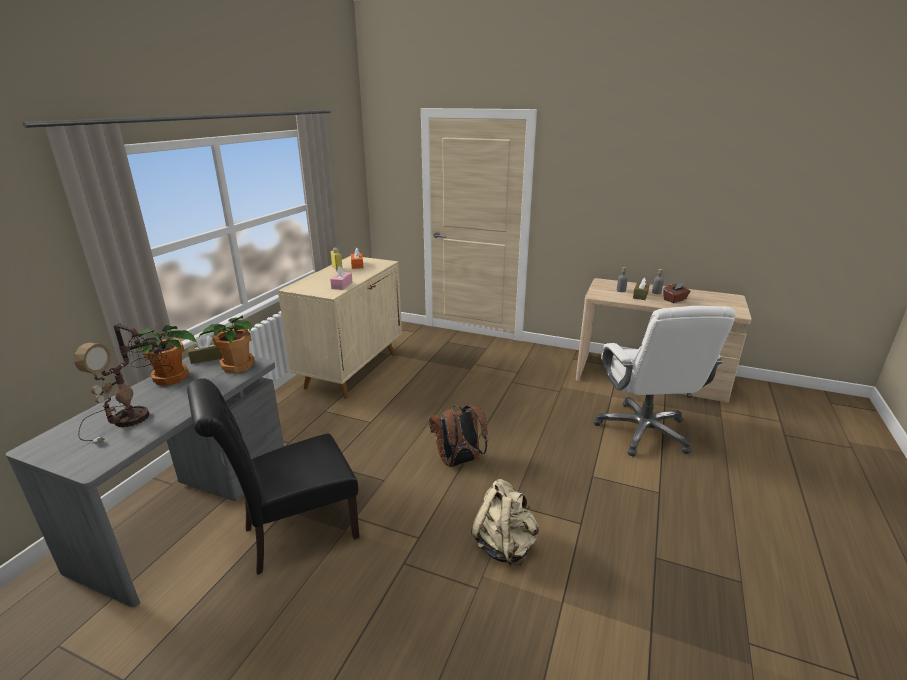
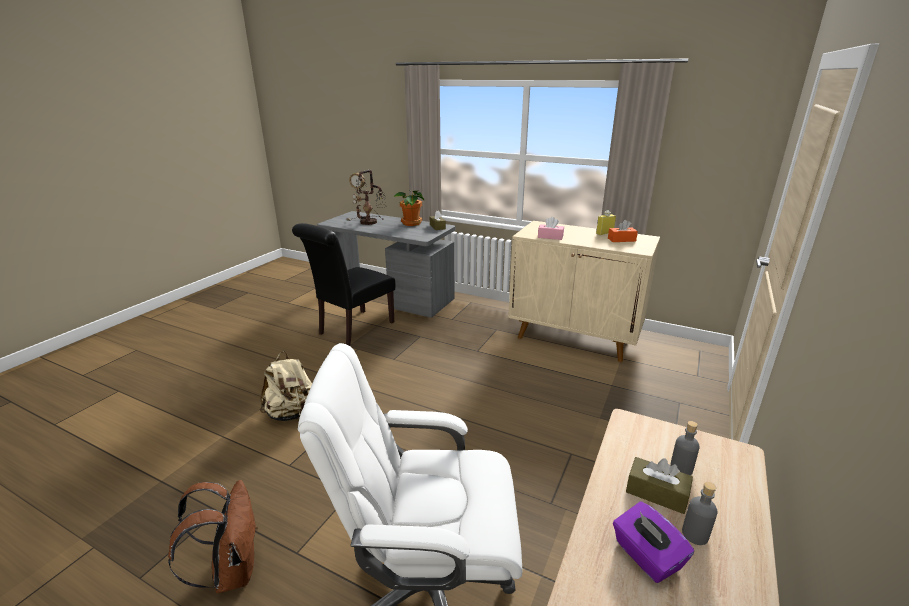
camera: 95 degrees right, 0 degrees up
(237, 366) = (422, 234): potted plant -> none
(293, 534) = (353, 329): black chair -> black chair turned 120 degrees counterclockwise
(458, 461) = (406, 397): brown backpack -> brown backpack (232, 570)
(675, 300) = (646, 556): brown tissue box -> purple tissue box

